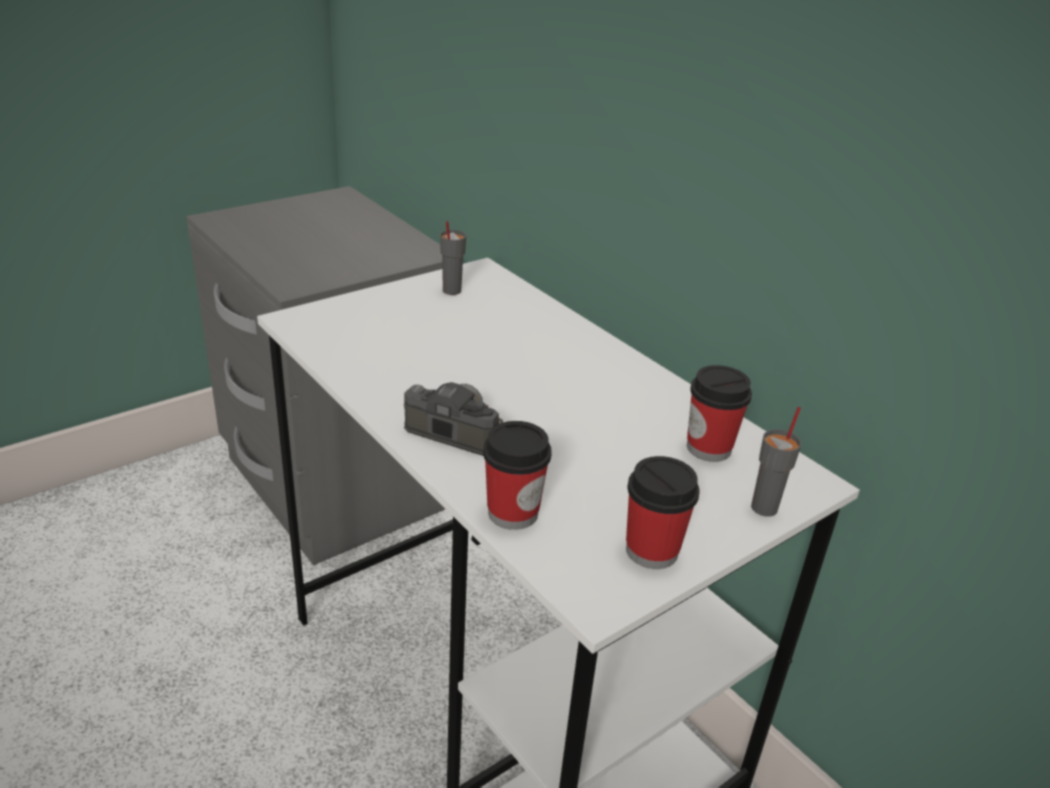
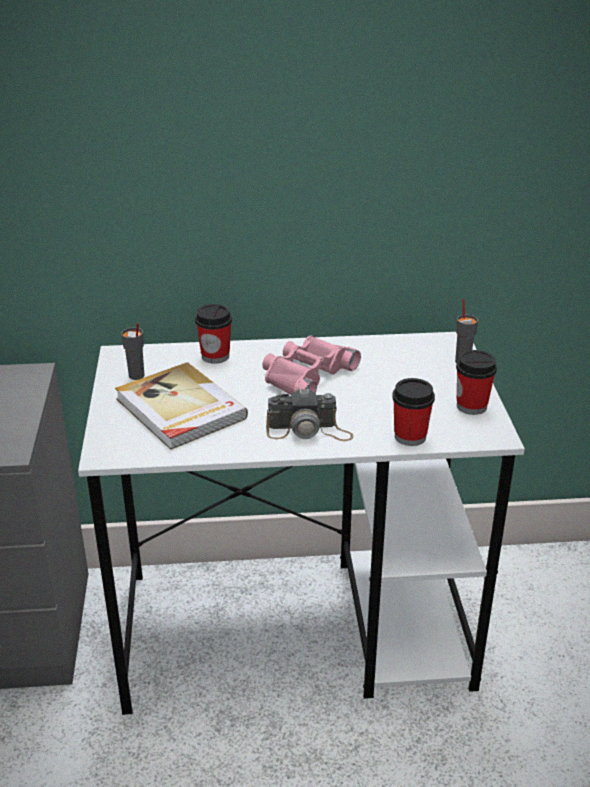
camera: 55 degrees left, 0 degrees up
(412, 333) = (179, 410): none -> book
(450, 427) = (309, 430): camera -> camera turned 150 degrees counterclockwise
(572, 388) = (306, 374): none -> pink binoculars
(708, 448) = (402, 356): cup -> cup (215, 356)

